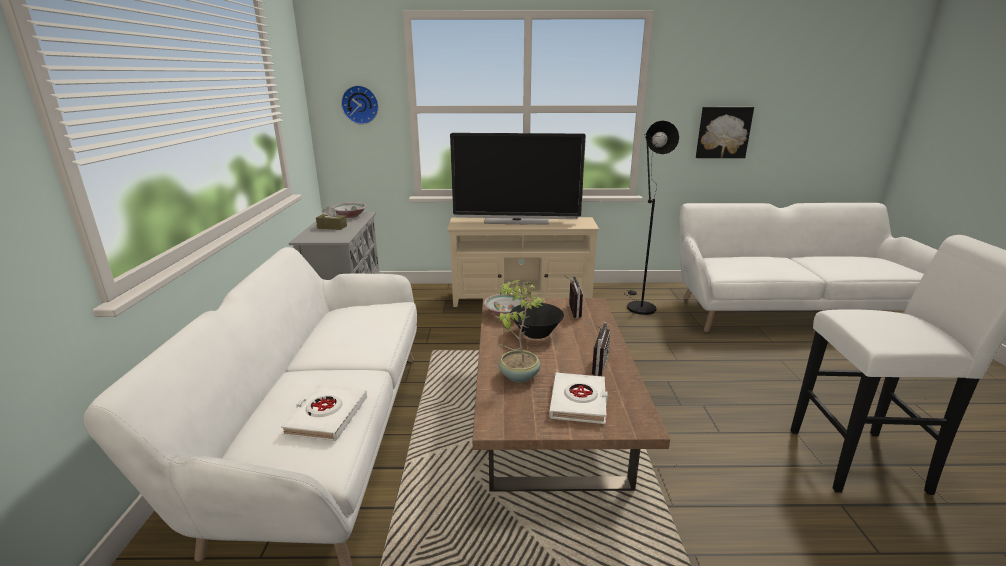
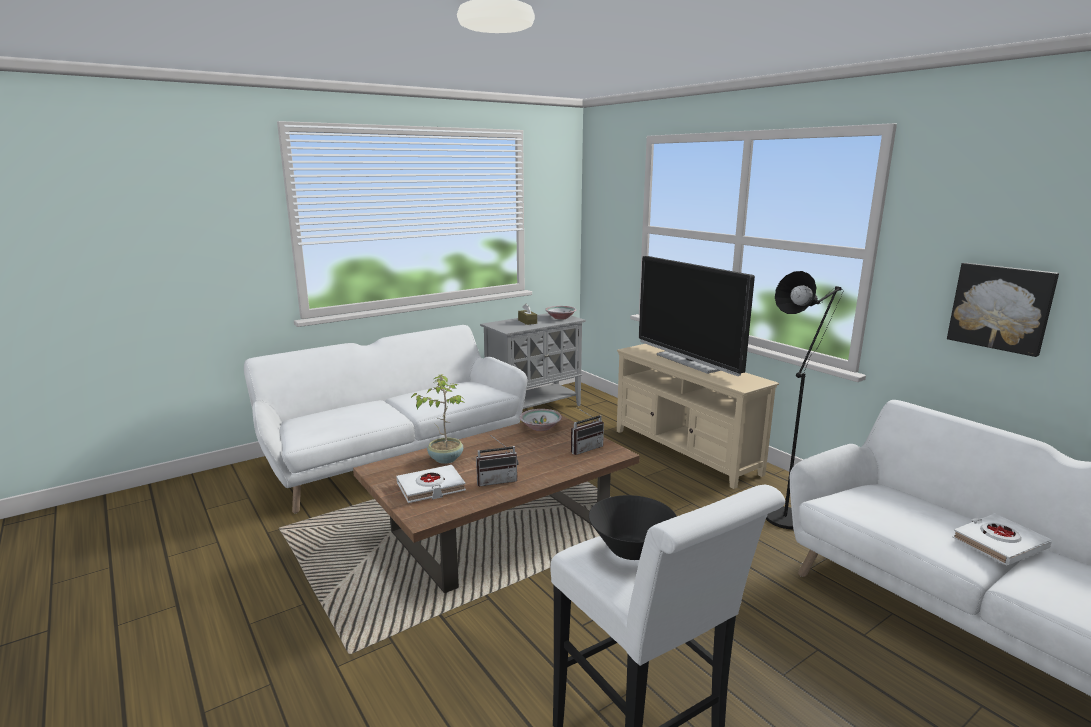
camera: 55 degrees right, 5 degrees down
(326, 416) = (340, 423): white book -> white book (999, 544)
(360, 104) = (611, 221): wall clock -> none
(536, 333) = (521, 447): black bowl -> black bowl (631, 549)

